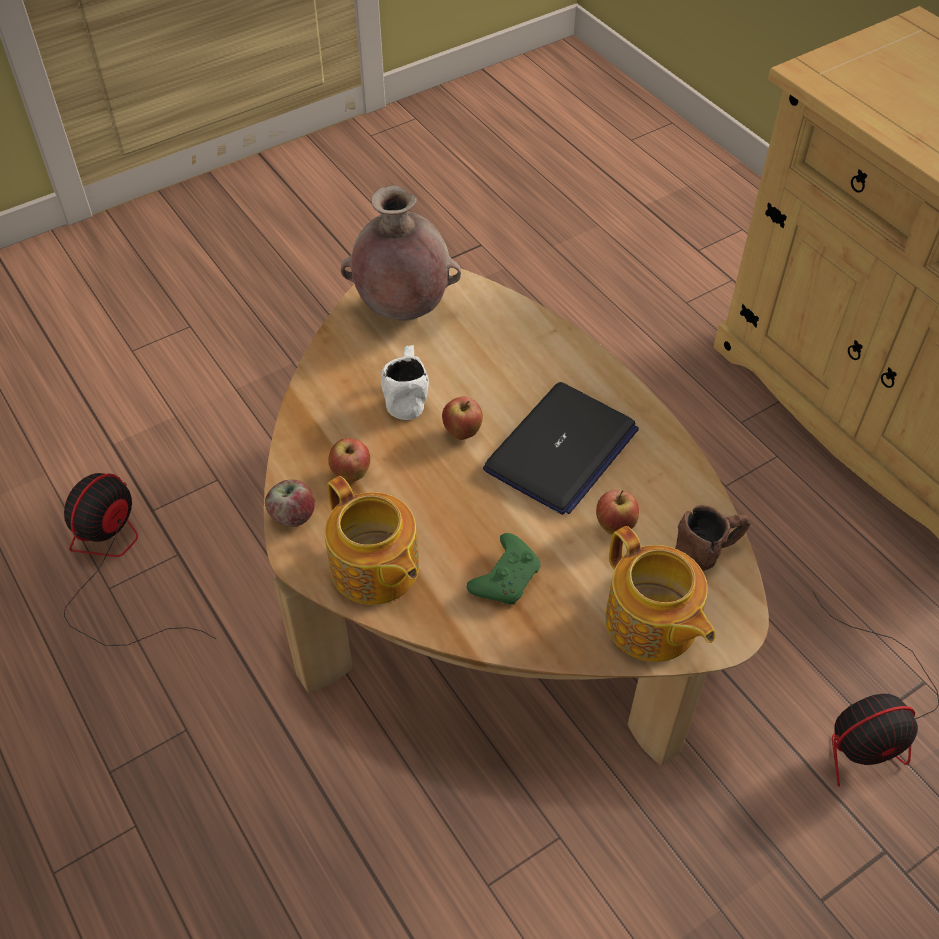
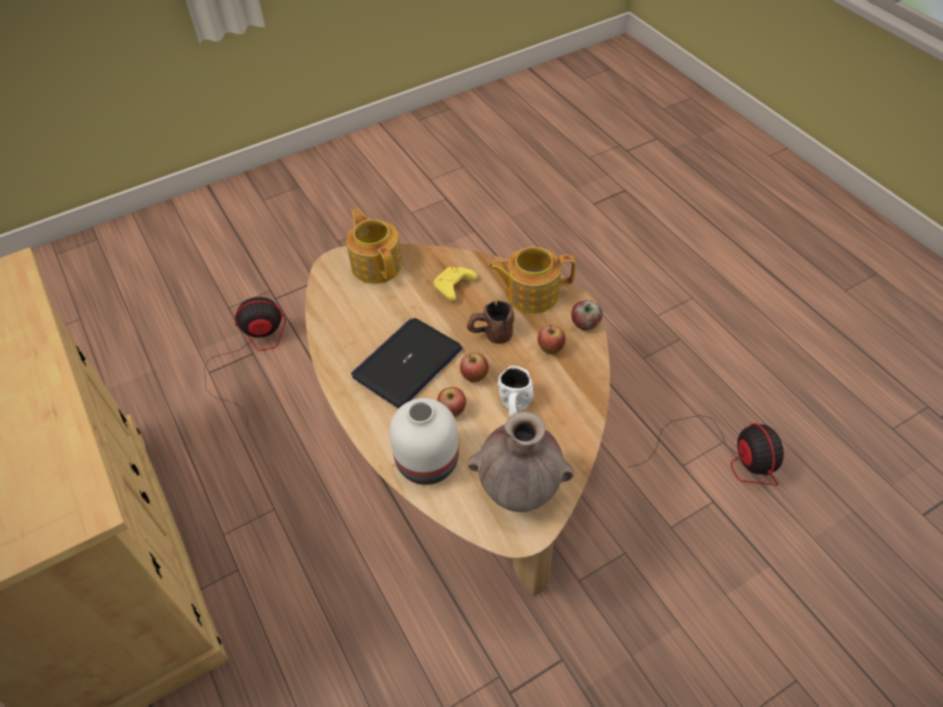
camera: 175 degrees left, 0 degrees up
(115, 566) = (724, 457): fan -> fan turned 45 degrees counterclockwise
(375, 569) = (531, 293): teapot -> teapot turned 60 degrees counterclockwise
(506, 577) = (453, 288): green game controller -> yellow game controller
(515, 333) = (426, 463): none -> white vase
(614, 526) = (384, 314): apple -> apple (452, 412)
(709, 551) = (331, 299): brown mug -> brown mug (490, 335)

